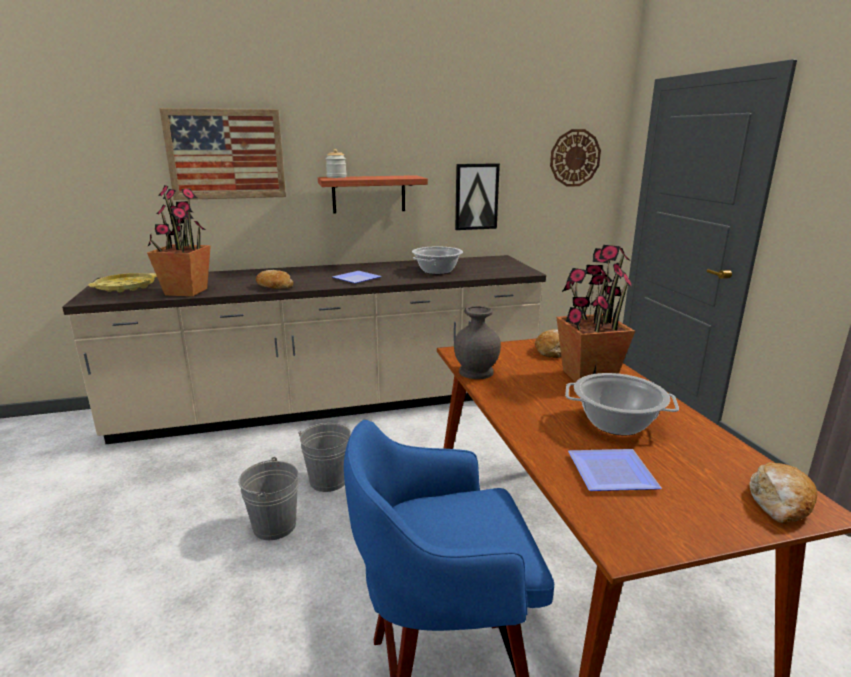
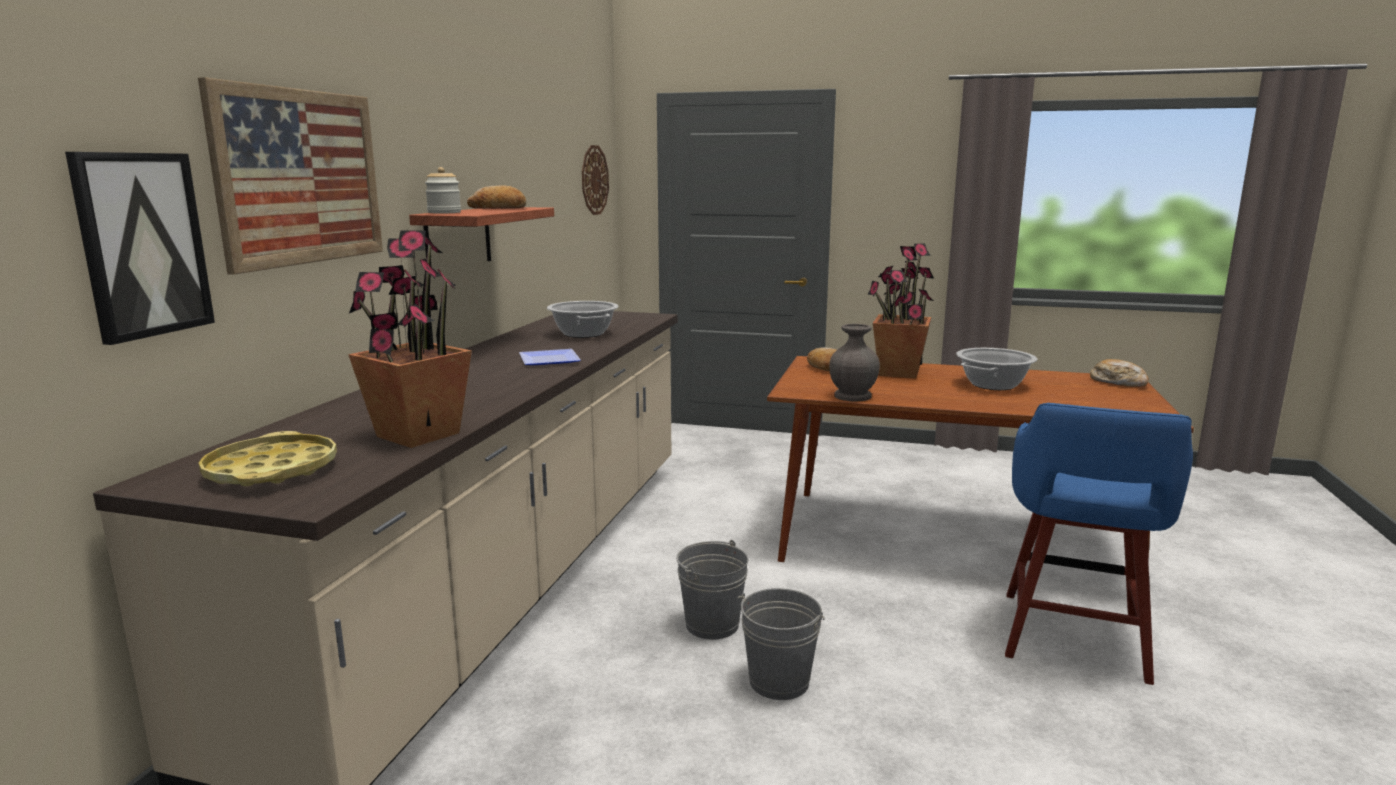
camera: 60 degrees left, 5 degrees down
(274, 286) = (502, 392): bread -> bread (498, 209)
(476, 196) = (539, 233): picture -> picture (142, 245)
(610, 474) = (1071, 402): plate -> none

